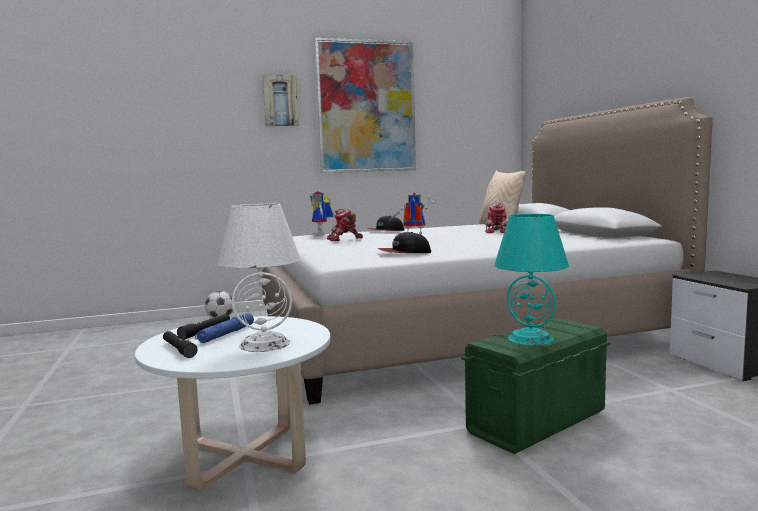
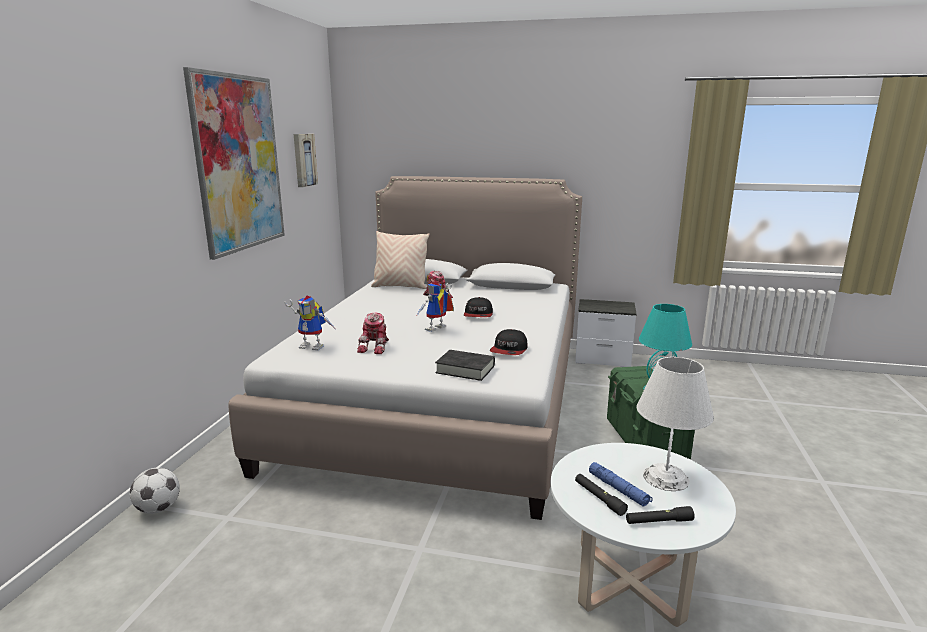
camera: 60 degrees left, 10 degrees up
(280, 101) = (158, 163): picture -> picture (303, 160)
(336, 252) = (465, 369): none -> black book
(385, 231) = (348, 321): cap -> cap (478, 314)

